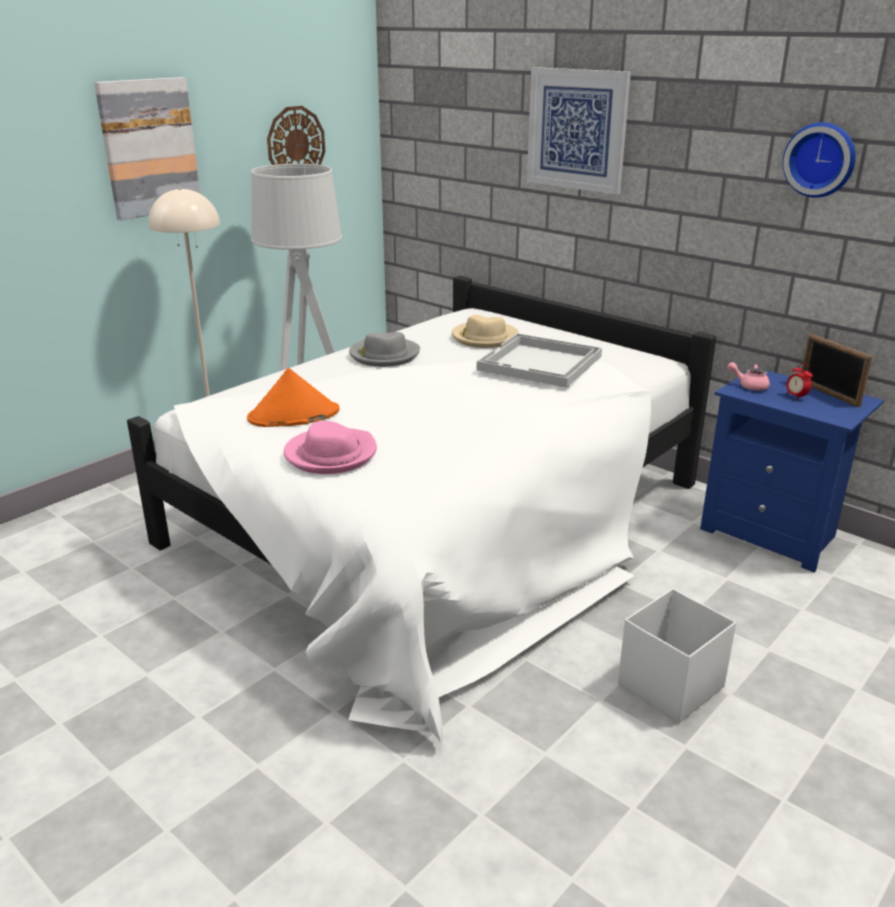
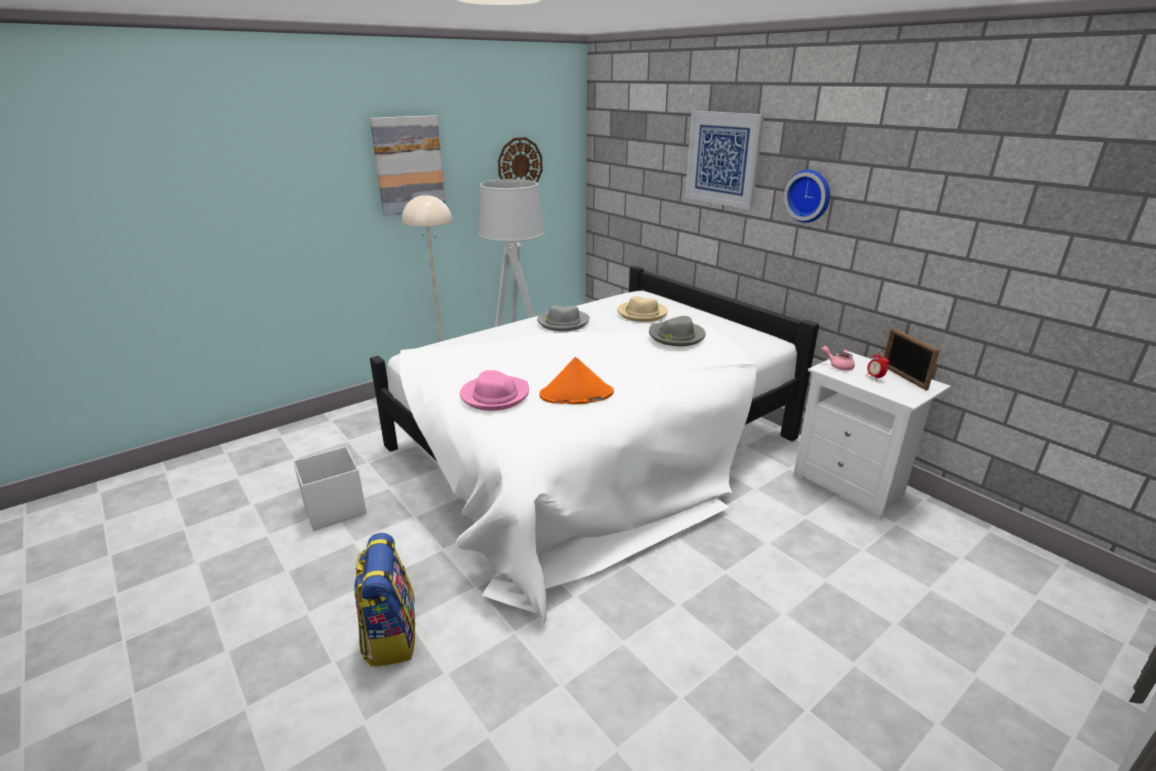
camera: 10 degrees right, 0 degrees up
(236, 787) = (390, 636): none -> backpack
(293, 415) = (479, 363): orange hat -> orange hat (576, 394)
(540, 363) = (676, 336): white tray -> grey hat
(669, 686) = (735, 601): white storage box -> white storage box (334, 509)
(772, 534) = (852, 484): blue nightstand -> white nightstand
(820, 159) = (909, 187): wall clock -> wall clock (809, 195)

